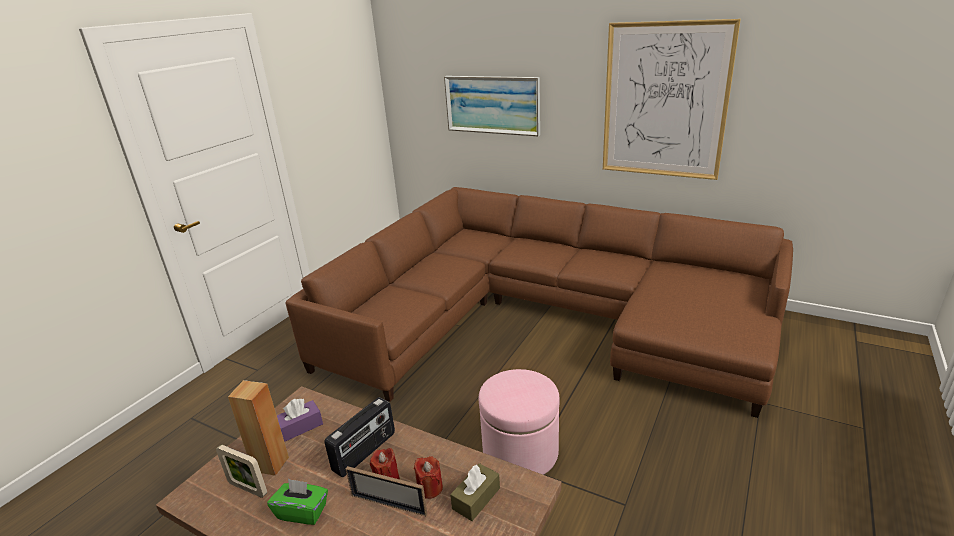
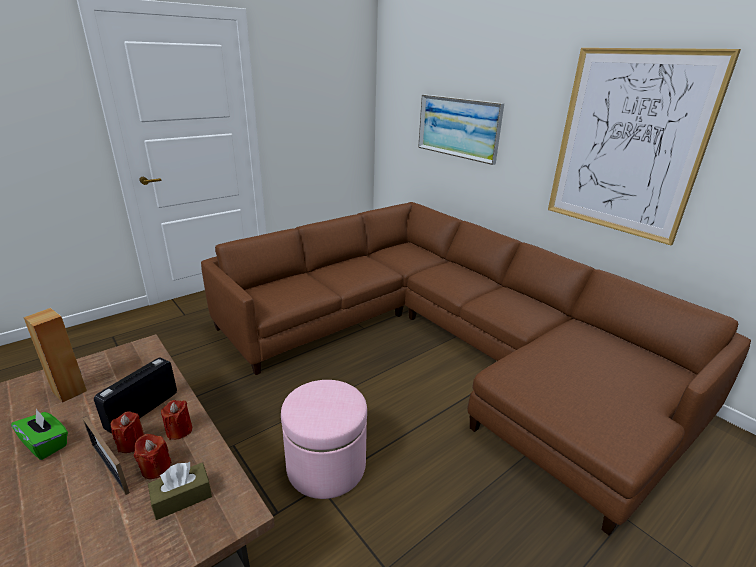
camera: 20 degrees right, 0 degrees up
(248, 489) = (34, 405): picture frame -> none
(300, 427) = (120, 368): purple tissue box -> none
(365, 452) = (142, 410): radio -> radio turned 150 degrees clockwise
(419, 454) = (179, 430): none -> red candle

